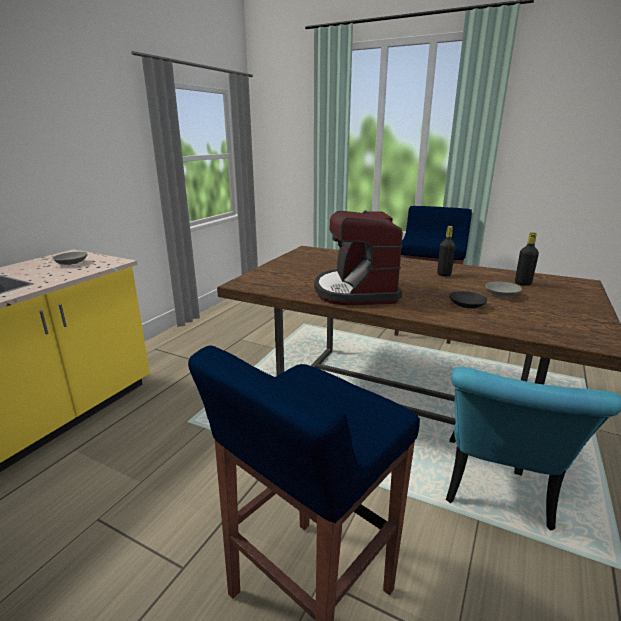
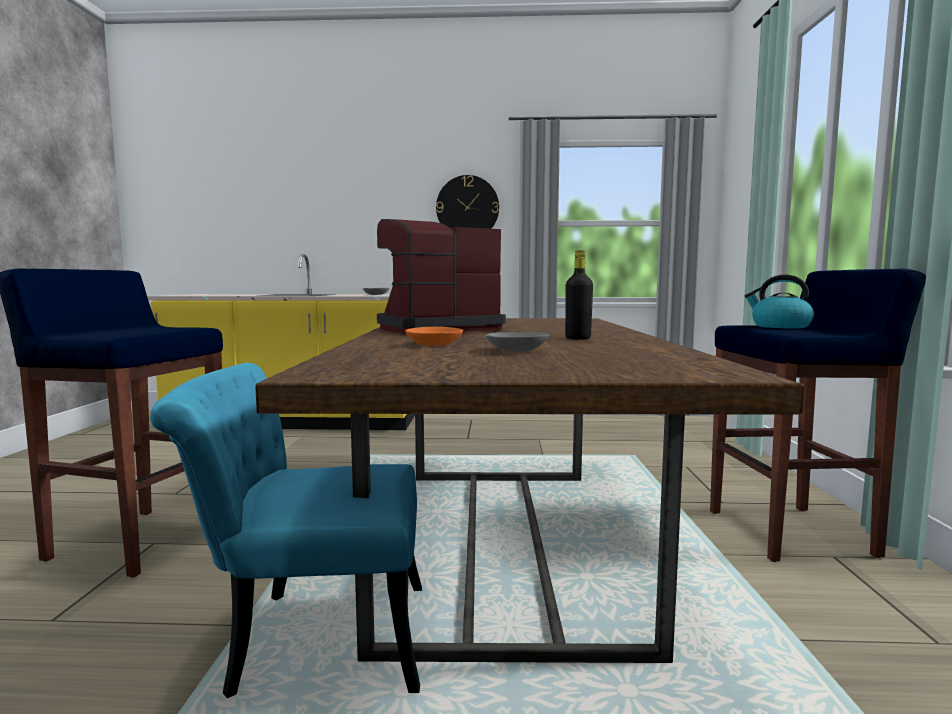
camera: 65 degrees right, 15 degrees down
(100, 147) = (467, 207): none -> wall clock
(428, 239) = (779, 326): none -> kettle
(467, 306) = (434, 344): black bowl -> orange bowl
(523, 283) = (614, 355): black bottle -> none

